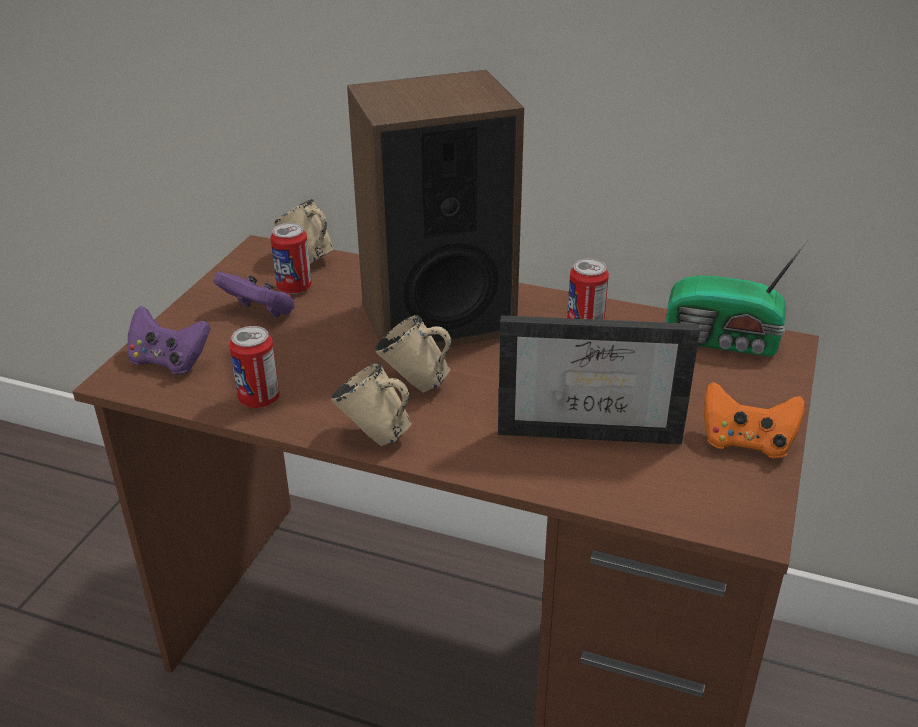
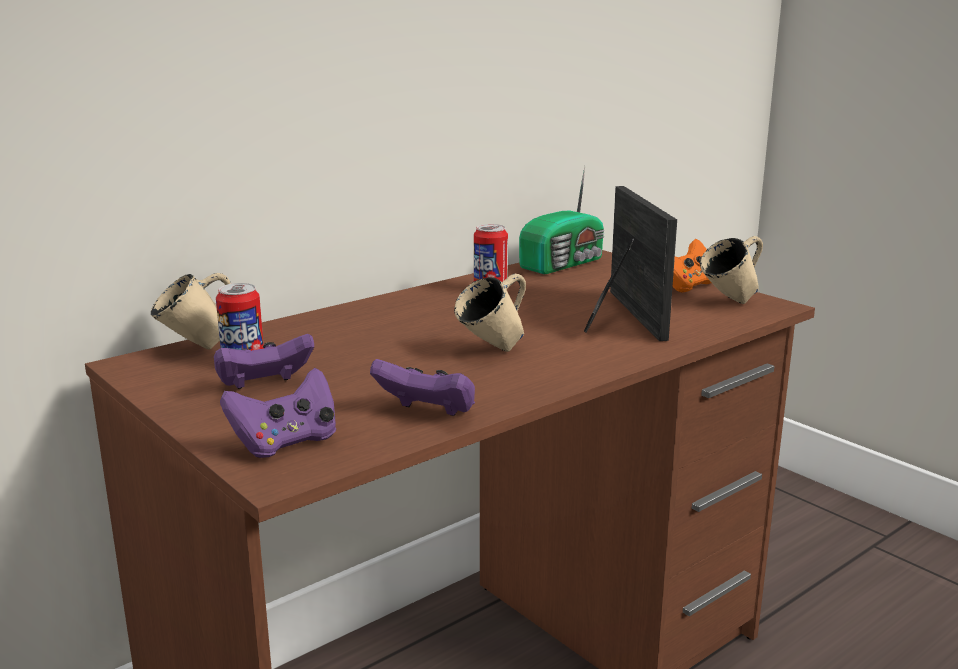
camera: 60 degrees left, 15 degrees down
(259, 399) = (428, 413): can -> purple game controller
(375, 436) = (551, 379): beige mug -> beige mug (730, 303)
(437, 318) = (400, 325): speaker -> none
(592, 425) = (620, 315): picture frame -> picture frame turned 45 degrees counterclockwise

